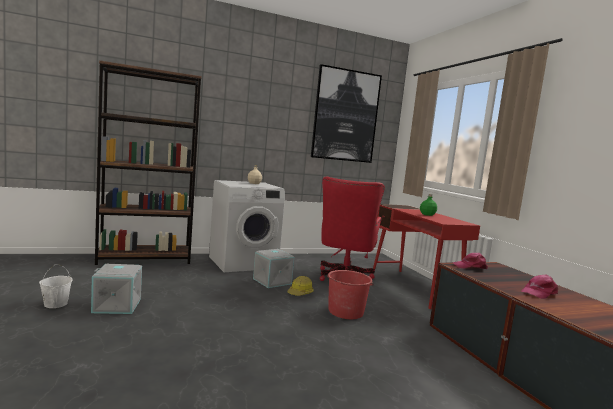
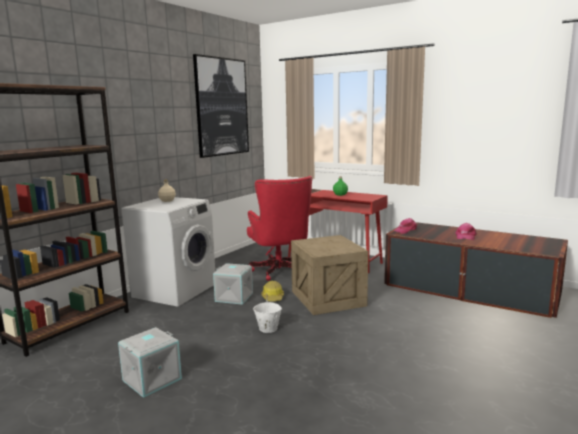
camera: 35 degrees left, 5 degrees up
(55, 304) = (87, 409): white bucket -> white bucket (268, 328)
(345, 311) = (327, 298): red bucket -> crate

